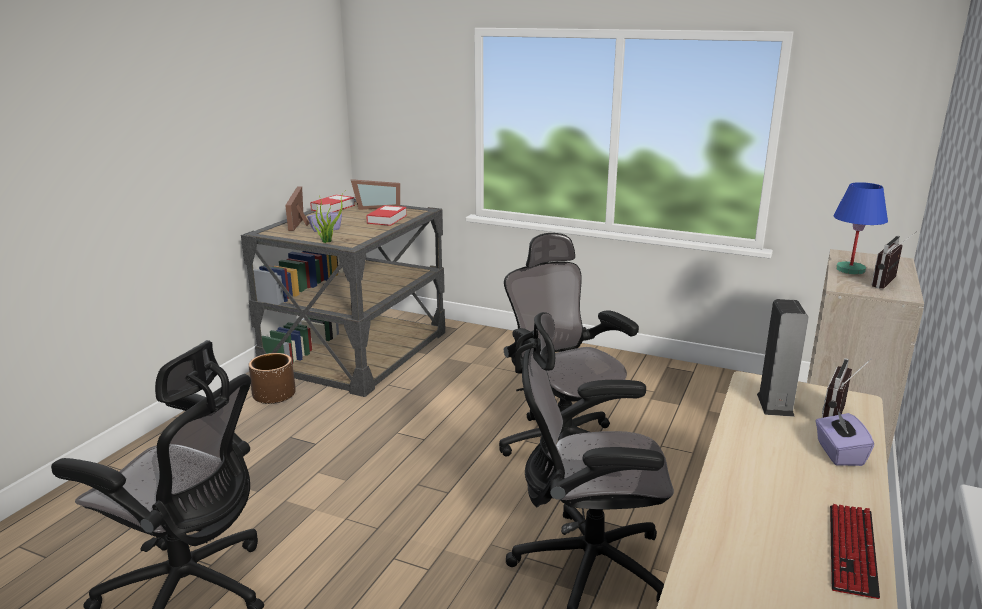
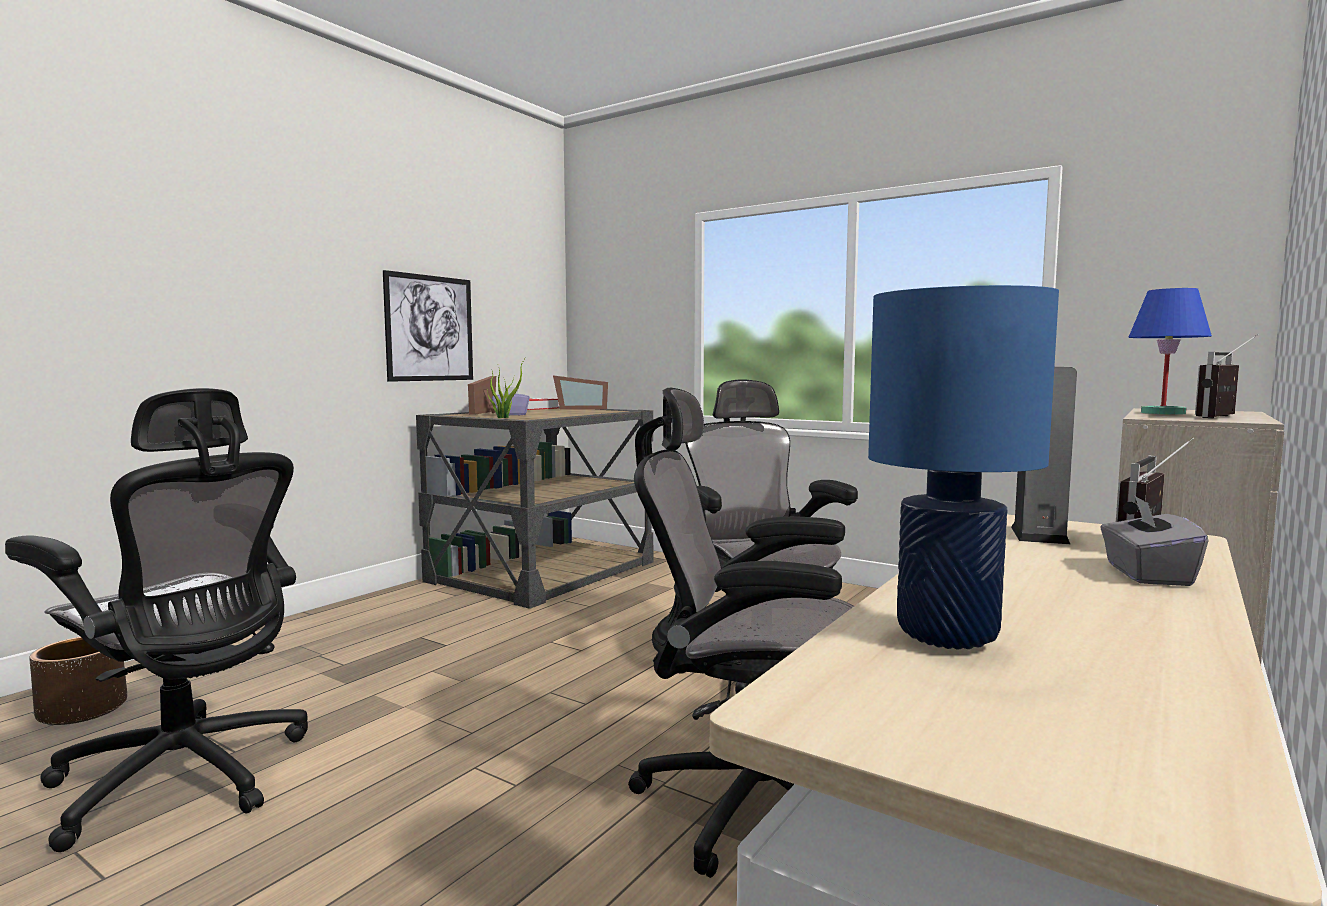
camera: 10 degrees right, 15 degrees down
(242, 152) = (430, 328): none -> picture
(274, 394) = (427, 600): brown planter -> brown planter (83, 709)
(387, 219) = (584, 412): book -> none
(745, 539) = (945, 640): none -> blue table lamp
(839, 453) = (1146, 575): purple tissue box -> grey tissue box
(852, 551) = (1168, 666): keyboard -> none

